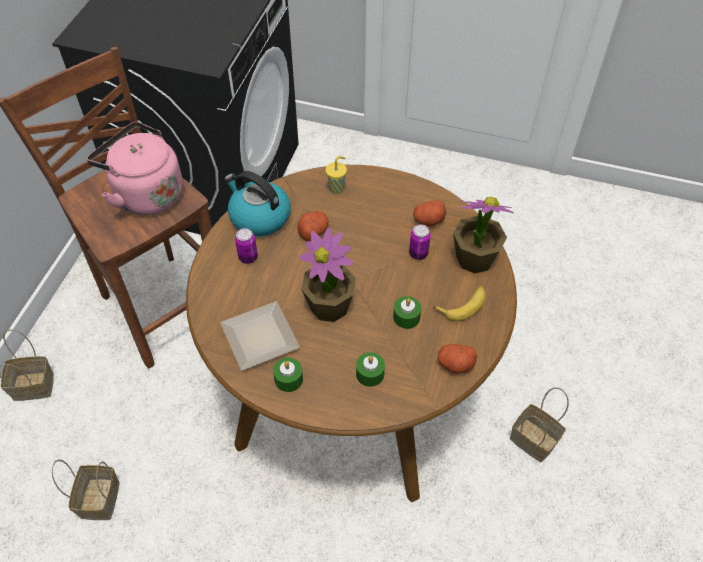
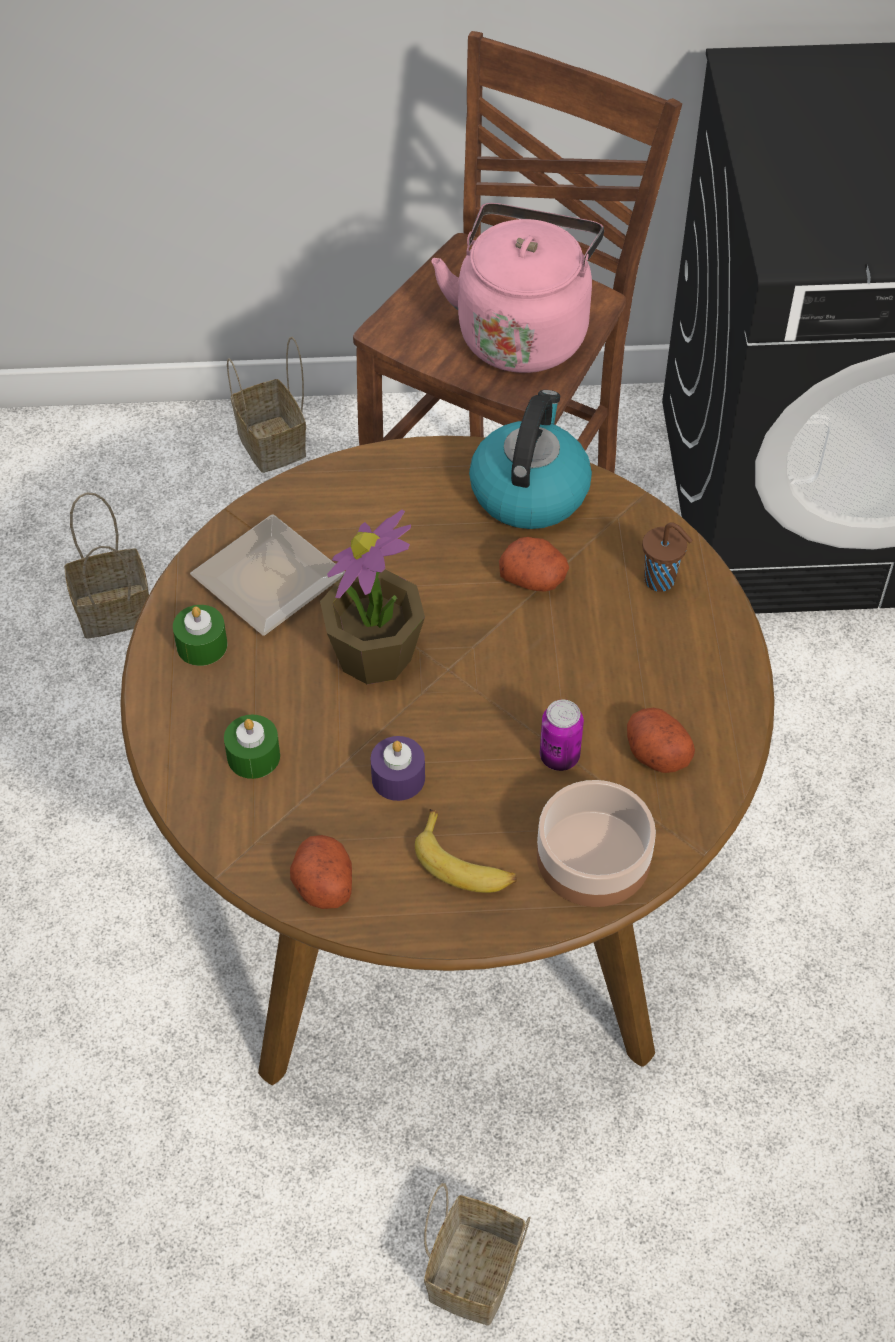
camera: 70 degrees right, 0 degrees up
(248, 257) = (430, 507): can -> none
(337, 188) = (661, 581): yellow cup -> brown cup
(406, 317) = (398, 778): green candle -> purple candle
(474, 259) = (592, 856): potted plant -> bowl

